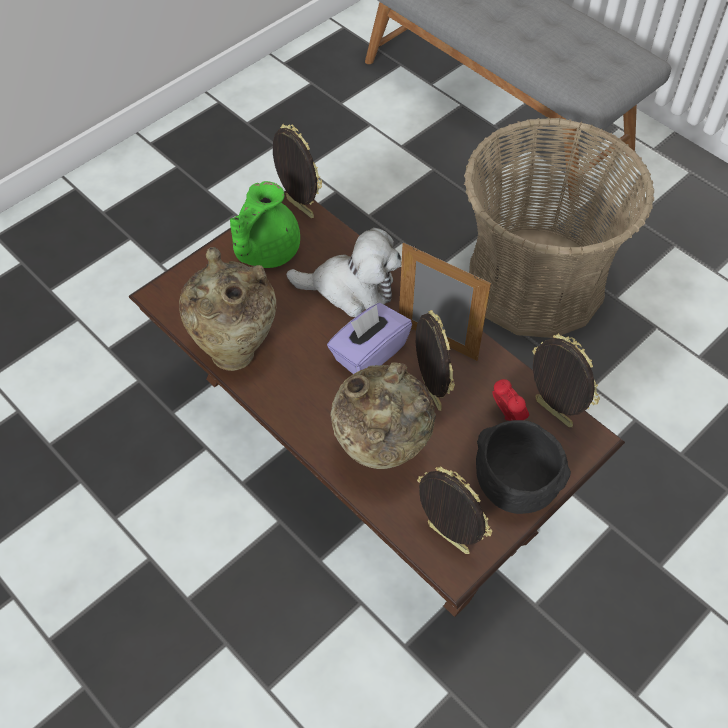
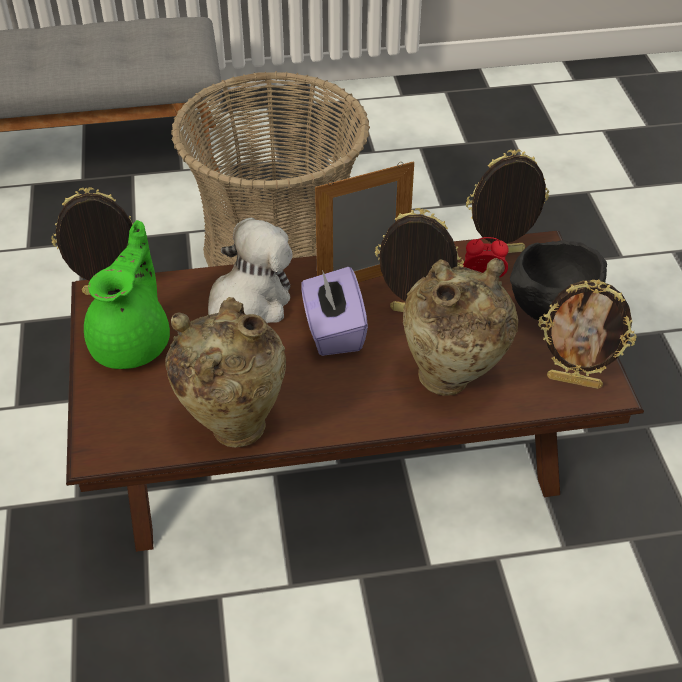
camera: 55 degrees left, 10 degrees down
(264, 251) = (133, 342): green teapot -> green teapot turned 135 degrees counterclockwise
(446, 540) = (574, 381): picture frame -> picture frame turned 150 degrees counterclockwise

